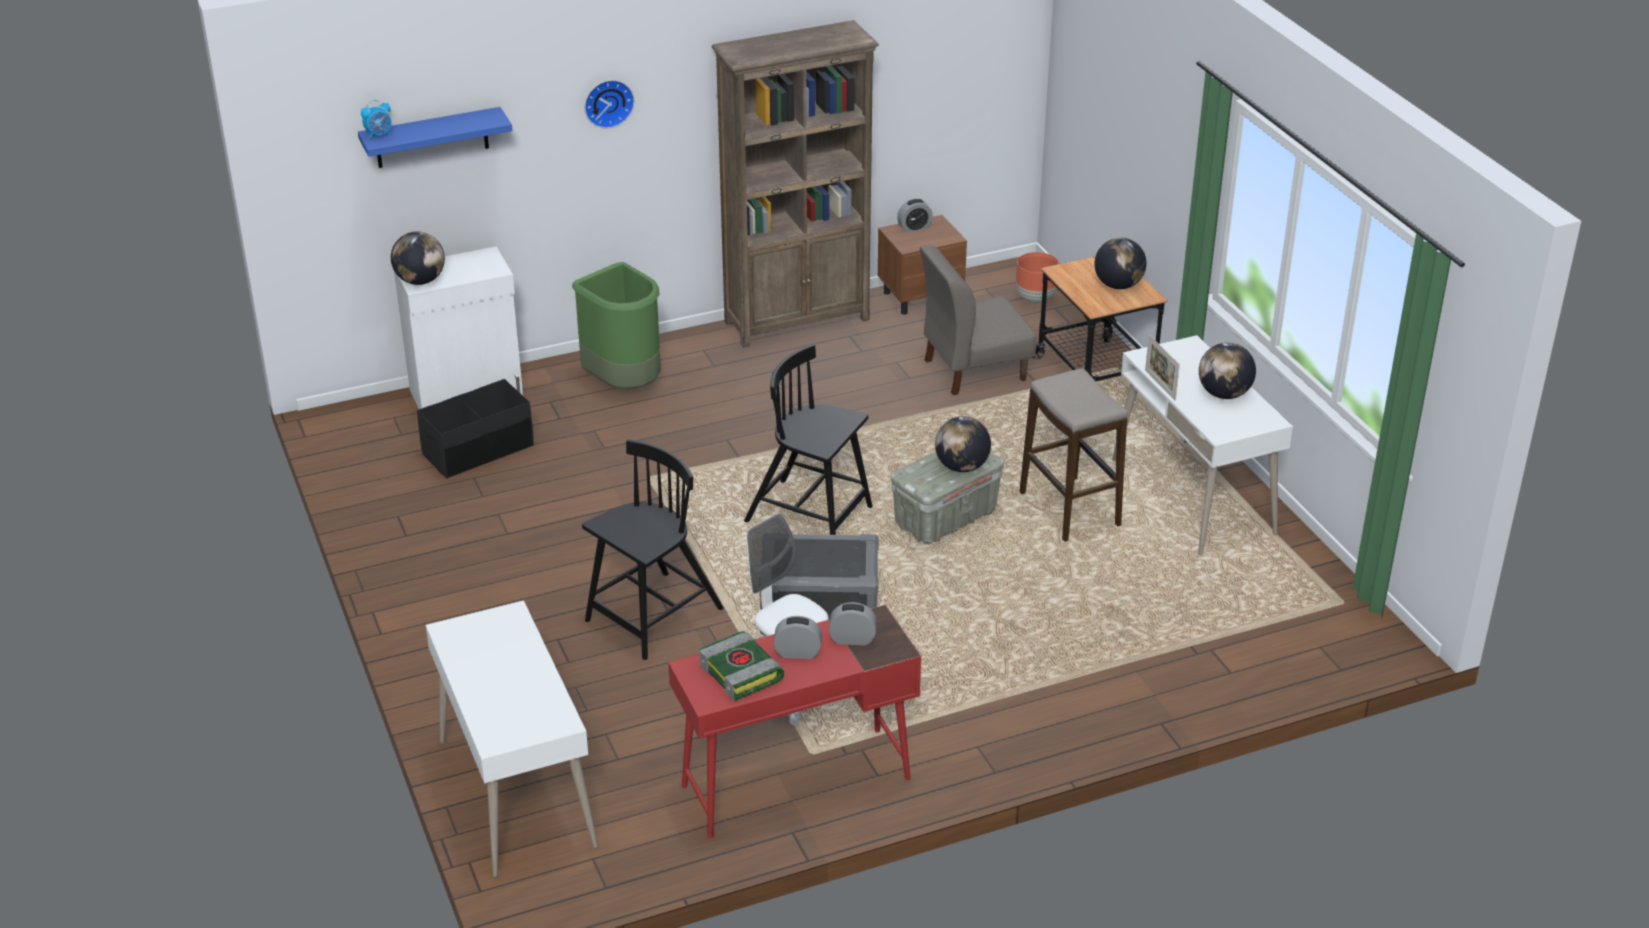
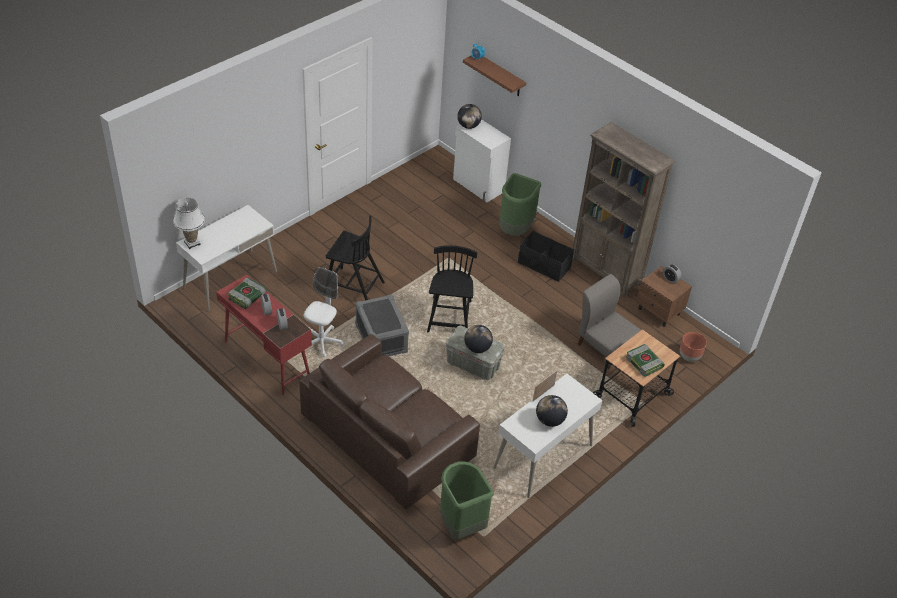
camera: 65 degrees right, 10 degrees up
(431, 138) = (500, 75): blue shelf -> brown shelf
(478, 450) = (439, 202): black storage box -> black storage box (544, 265)
(503, 732) = (192, 243): none -> white table lamp
(608, 102) = (565, 113): wall clock -> none
(1069, 509) = (504, 409): stool -> none
(1077, 659) = (388, 435): none -> brown sofa
(1118, 285) = (645, 363): globe -> book
(1314, 622) = (460, 525): none -> green trash can

